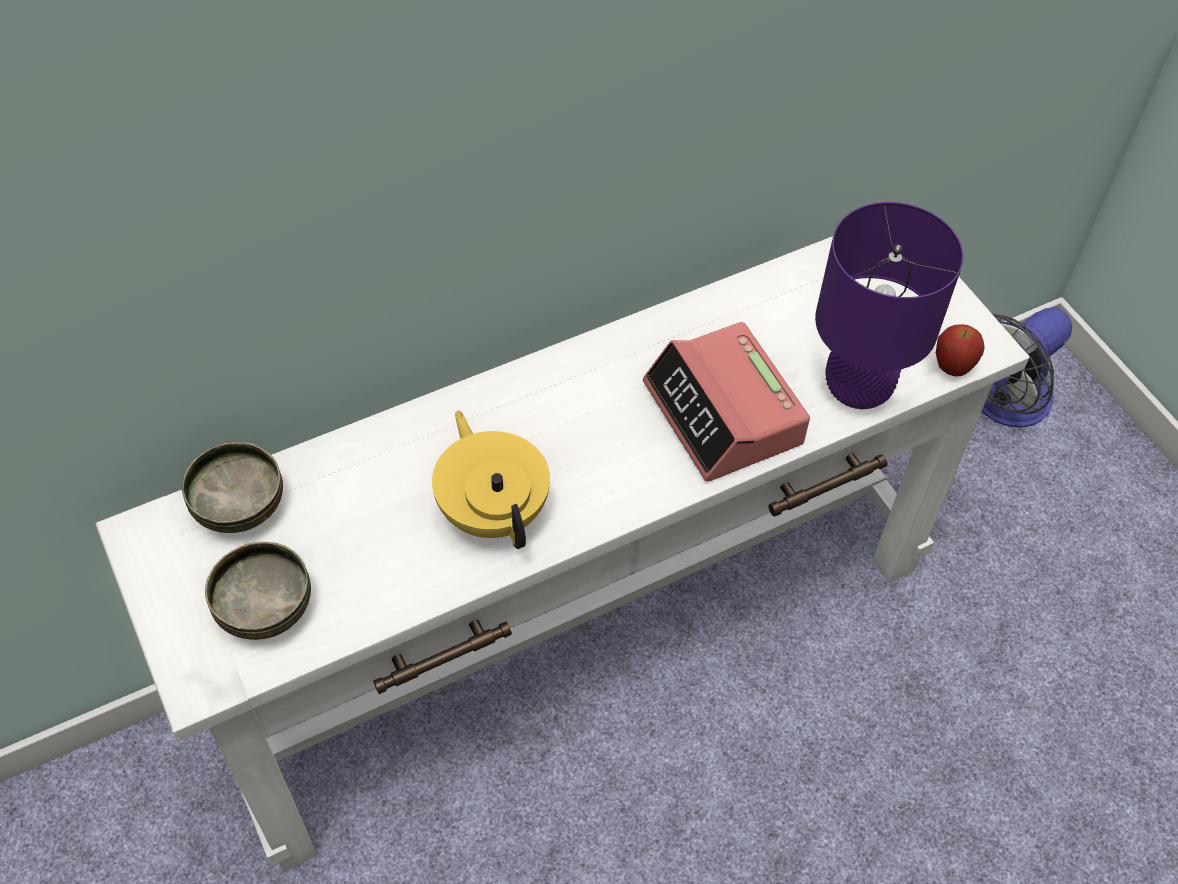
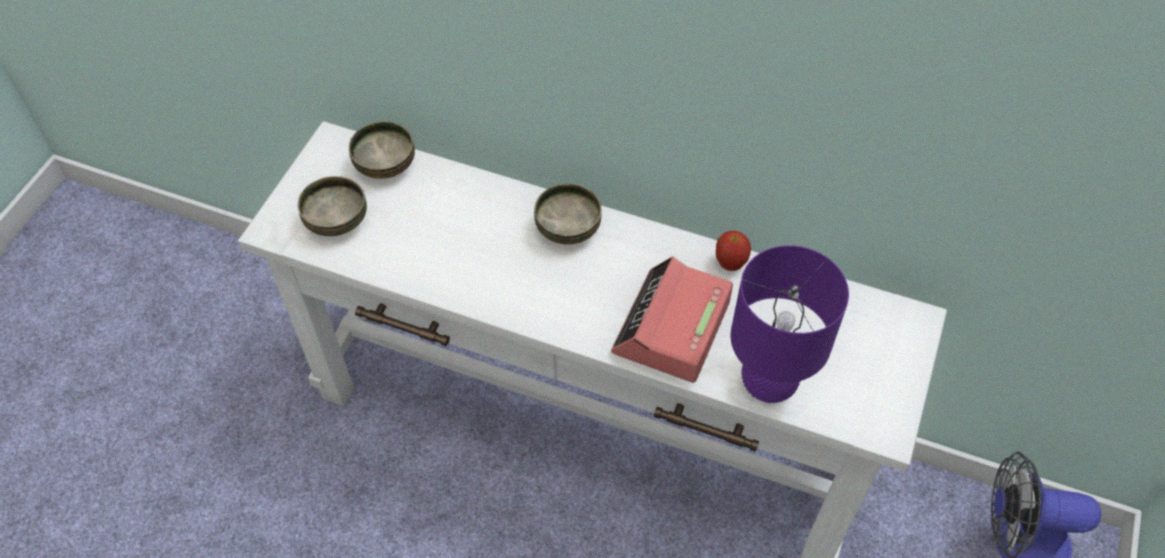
camera: 50 degrees right, 0 degrees up
(493, 510) = (491, 269): yellow teapot -> none
(514, 407) = (568, 228): none -> bowl
(952, 368) = (846, 424): apple -> apple (730, 264)

